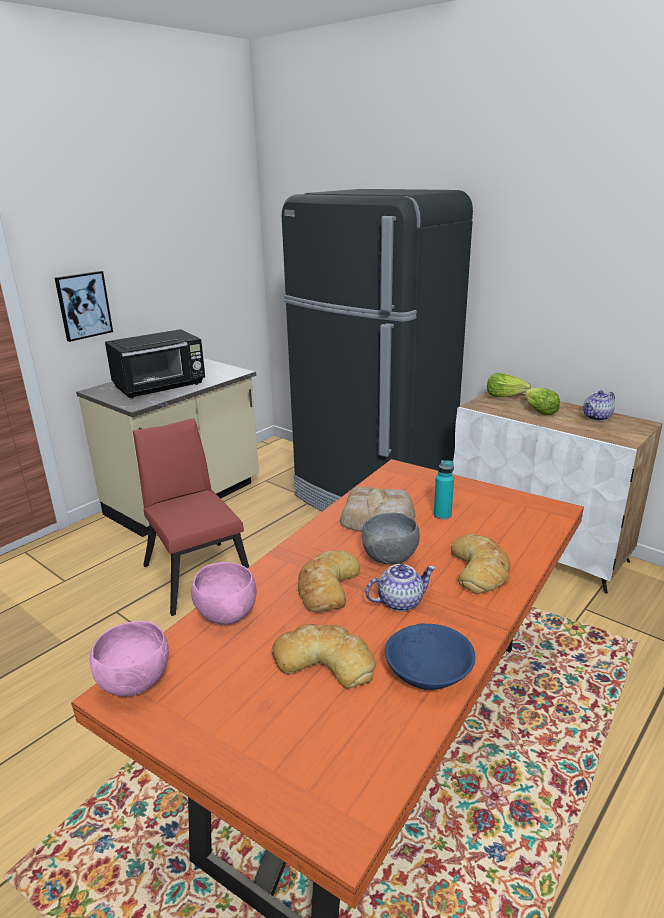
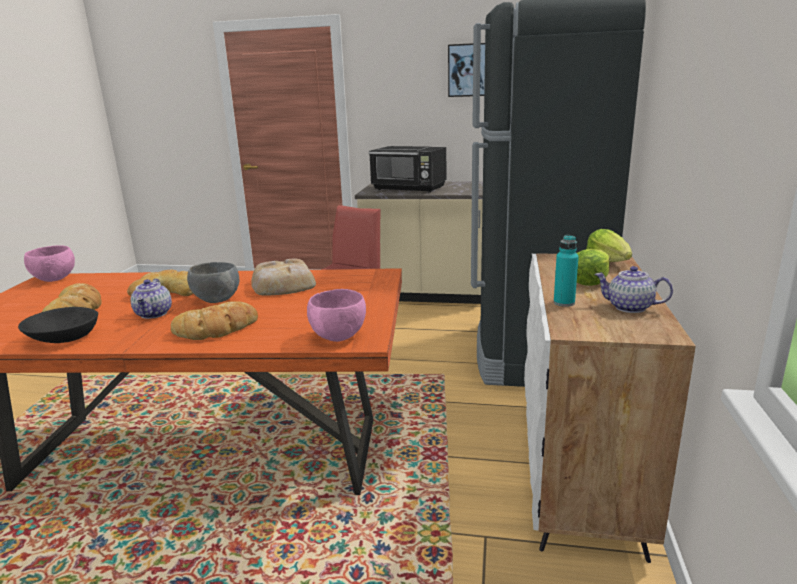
camera: 60 degrees right, 5 degrees down
(83, 305) = (391, 119): picture -> picture (468, 70)
(226, 616) = (123, 279): pink bowl -> pink bowl (337, 336)
(400, 601) = (154, 314): teapot -> teapot turned 45 degrees clockwise
(428, 672) = (63, 337): blue bowl -> black bowl
(442, 515) = (306, 301): turquoise bottle -> turquoise bottle (564, 303)

